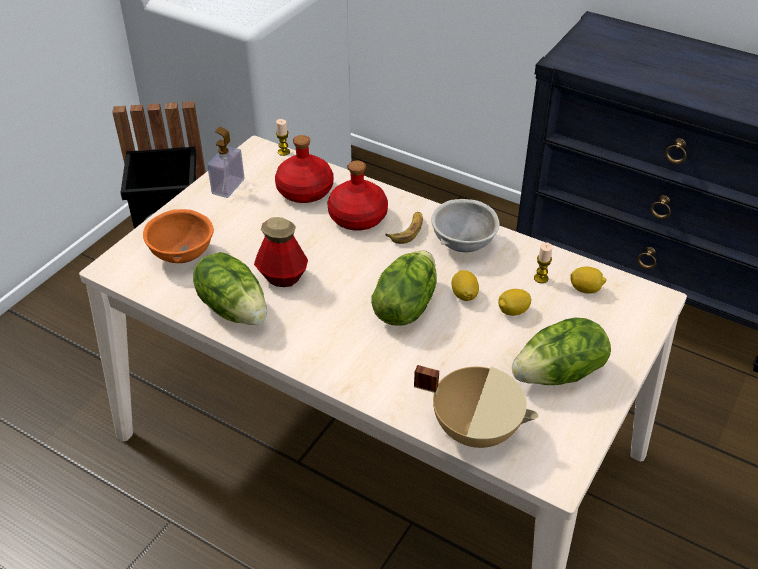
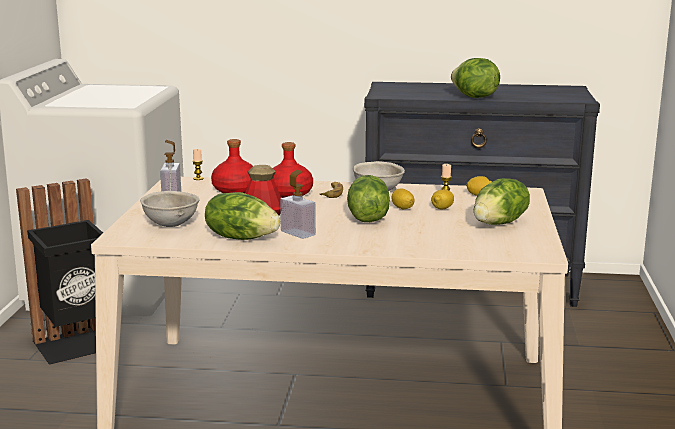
camera: 25 degrees left, 25 degrees down
(184, 255) = (172, 225): orange bowl -> grey bowl
(301, 318) = (298, 233): none -> soap dispenser
(475, 428) = (471, 249): beige cooking pot -> none
(688, 93) = (474, 97): none -> lettuce

